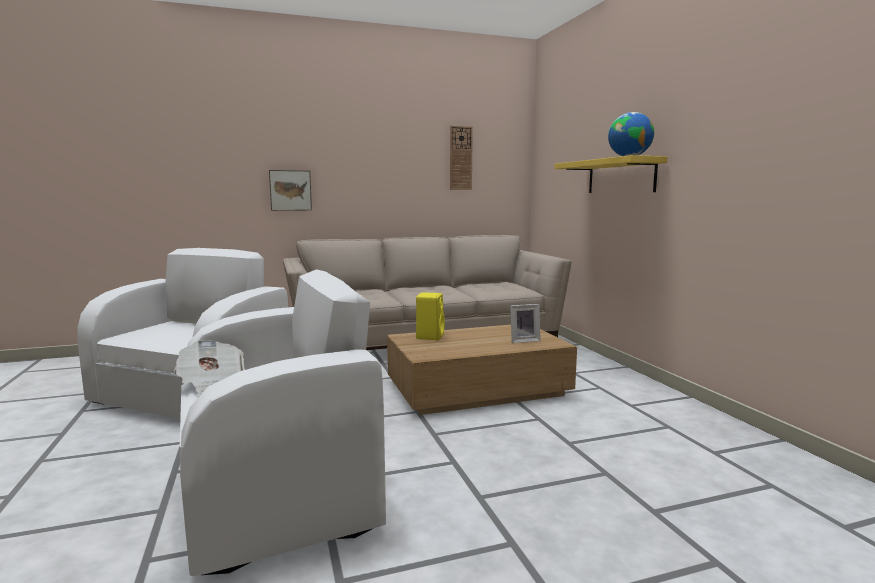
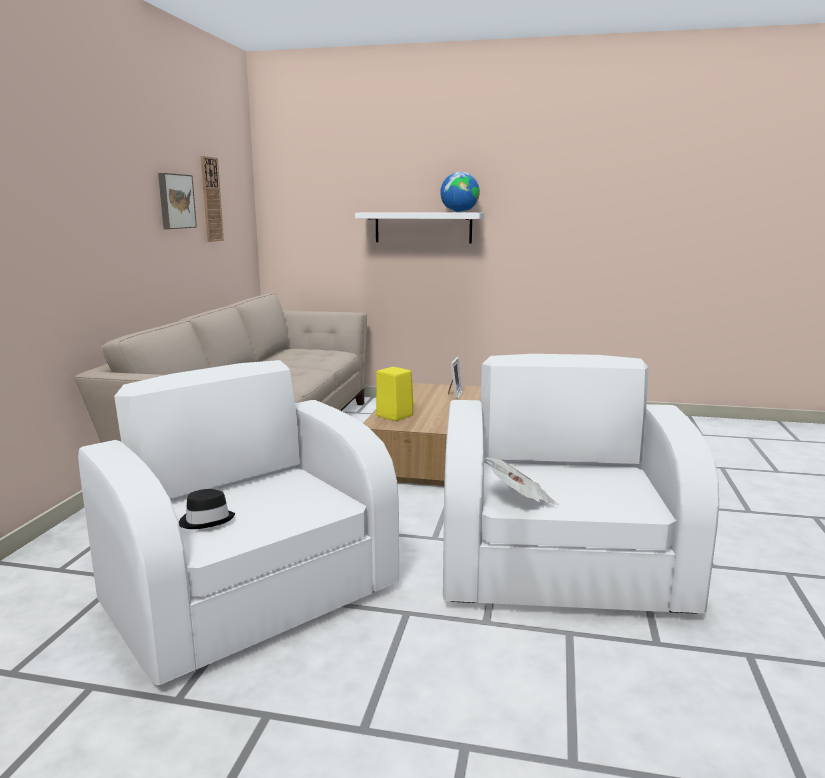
camera: 60 degrees left, 5 degrees up
(155, 331) = (206, 520): none -> black hat
(290, 190) = (64, 259): picture -> picture (175, 201)
(620, 176) = (423, 227): yellow shelf -> white shelf

